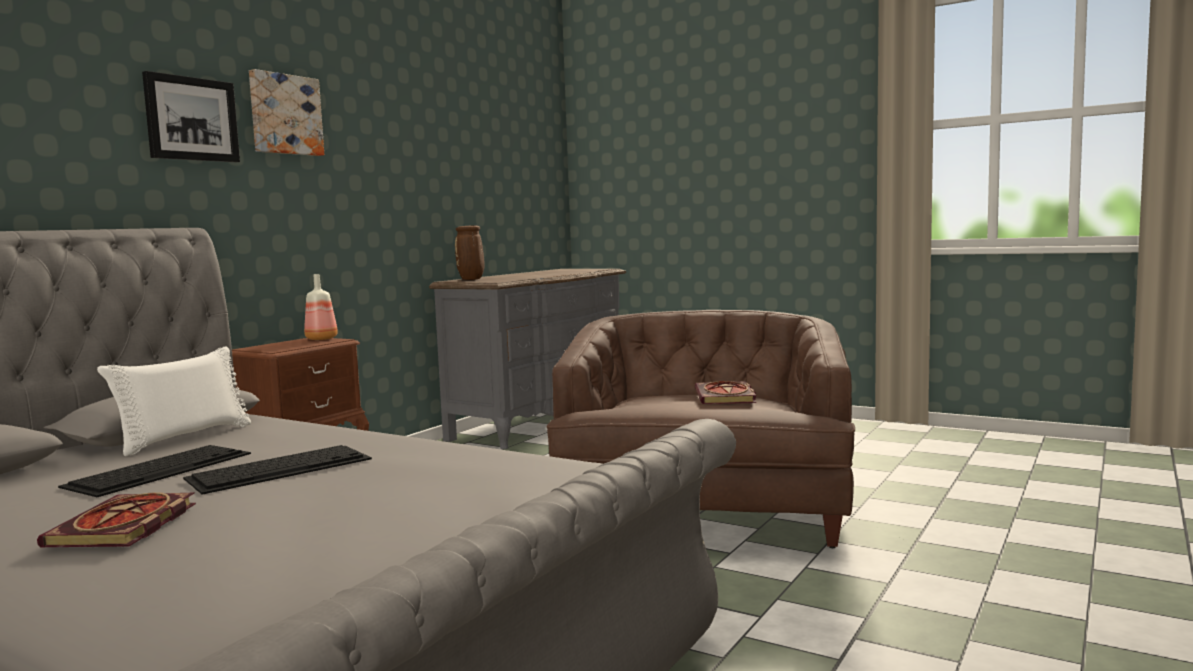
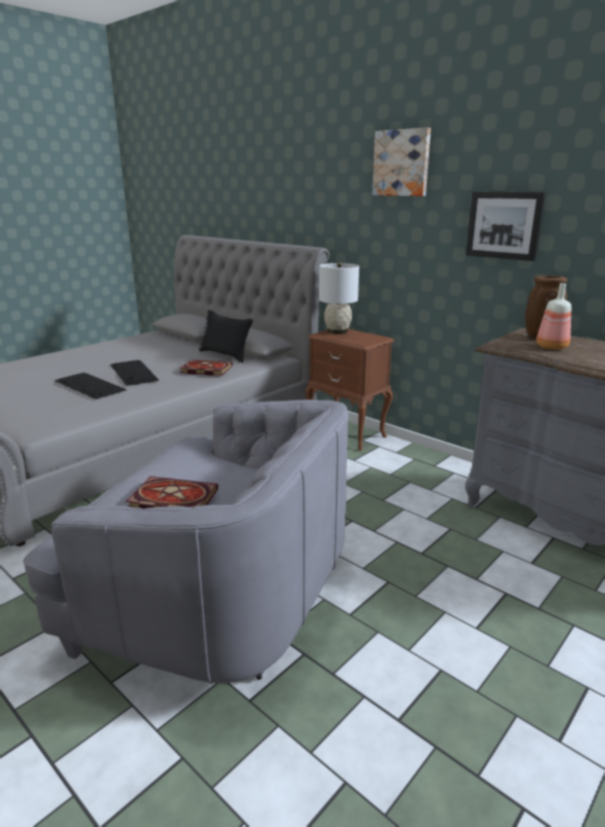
camera: 100 degrees right, 15 degrees up
(124, 527) = (82, 359): book -> book (205, 370)
(161, 469) = (165, 357): keyboard -> keyboard (90, 385)
(184, 438) = (226, 355): white pillow -> black pillow
(191, 119) = (339, 175): picture -> picture (504, 225)
(264, 347) = (337, 331): none -> white table lamp
(322, 339) = (371, 339): bottle -> bottle (552, 347)
(703, 512) = (217, 595): brown armchair -> grey armchair

